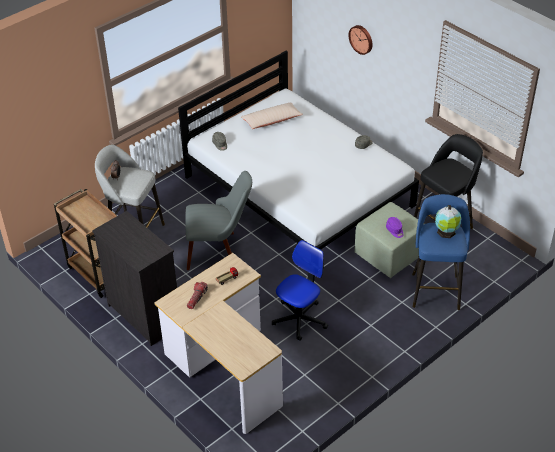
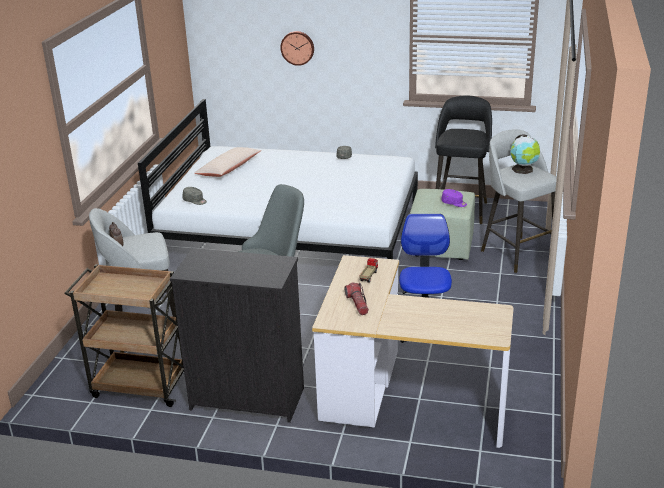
camera: 35 degrees left, 15 degrees down
(435, 290) = (516, 253): blue stool -> grey stool

